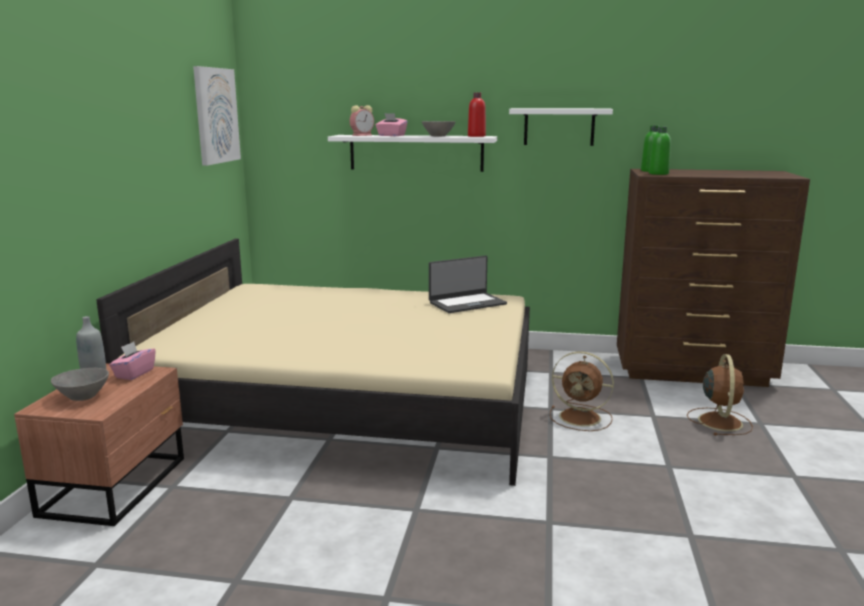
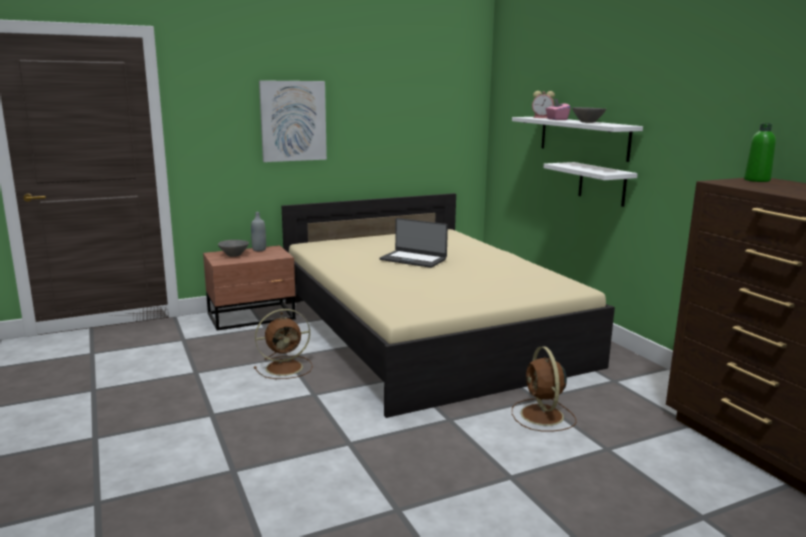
camera: 55 degrees right, 0 degrees up
(134, 373) = (274, 253): pink tissue box -> none
(216, 115) = (450, 96): picture -> picture (293, 121)
(467, 303) = (533, 280): laptop -> laptop (413, 259)
(476, 136) = (616, 124): red bottle -> none
(559, 126) = (697, 119): white shelf -> white shelf (602, 184)
(658, 173) = (738, 183): green bottle -> none
(719, 421) = (661, 489): brown fan -> brown fan (286, 367)

